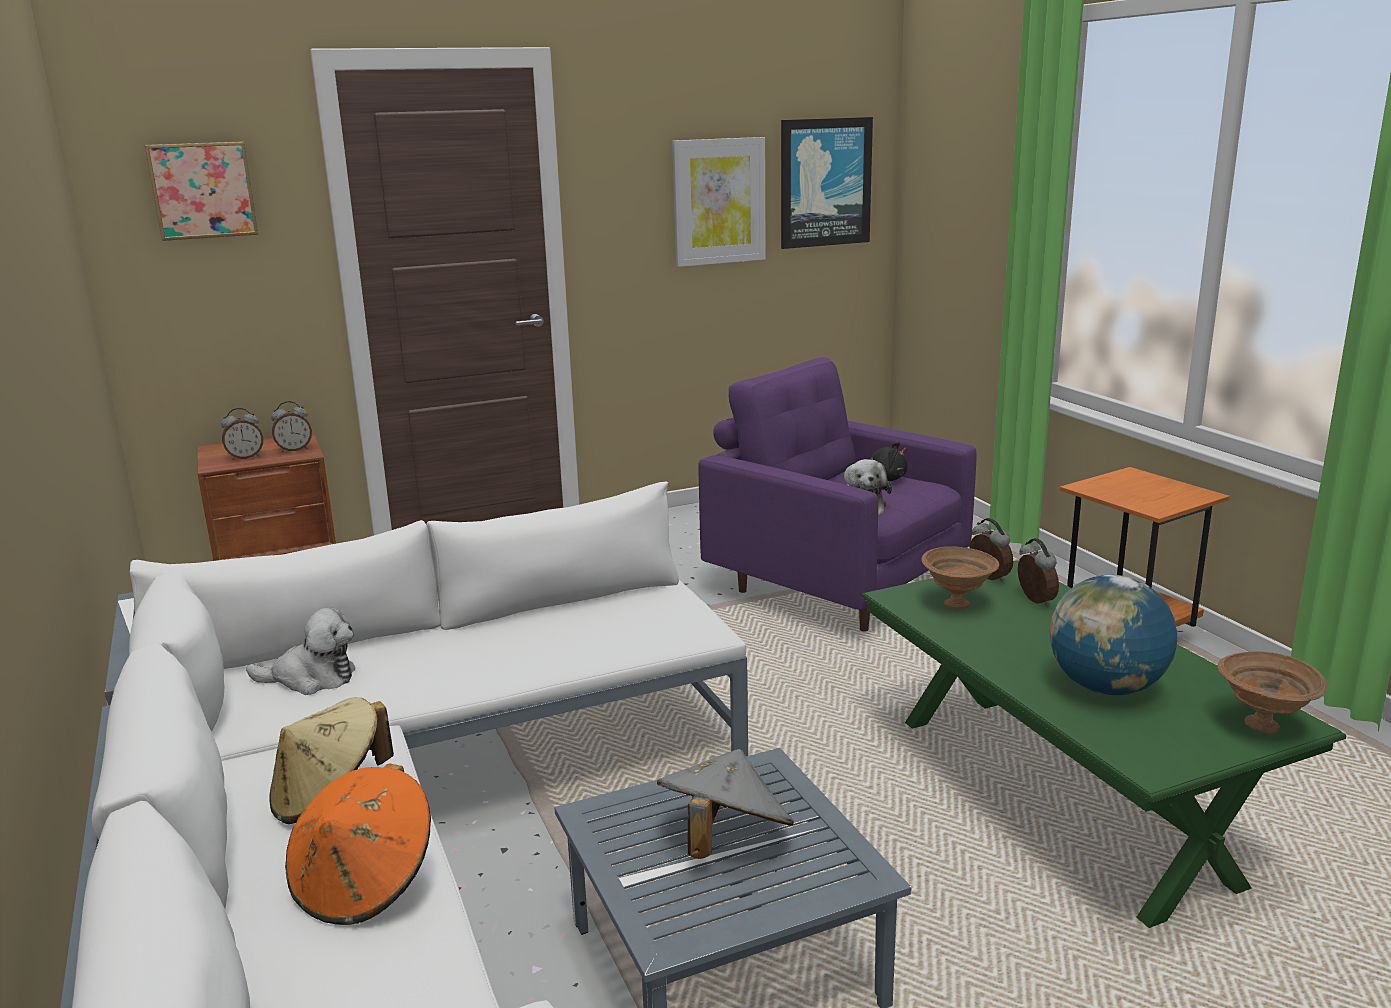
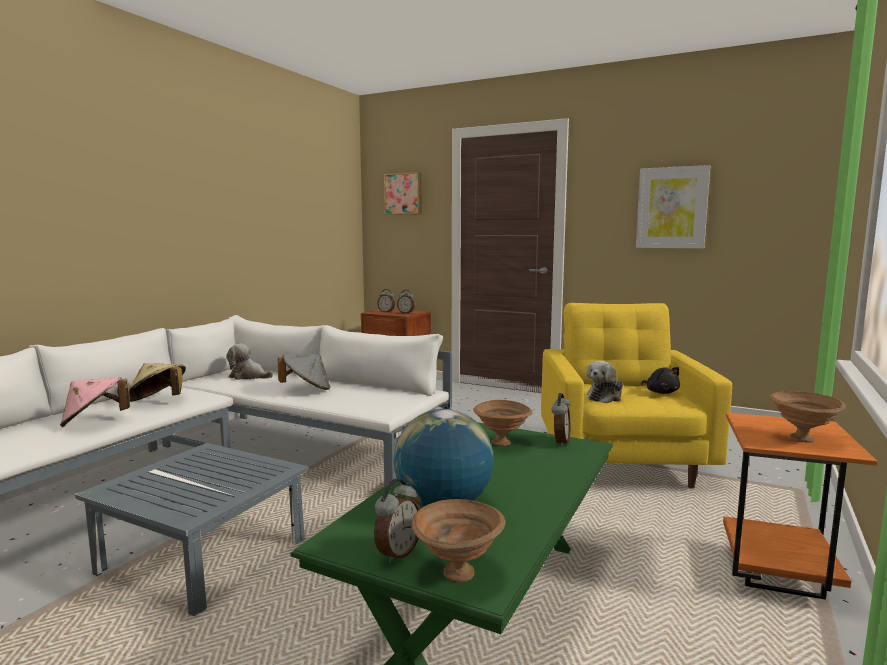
camera: 50 degrees right, 10 degrees down
(312, 678) = (248, 376): plush toy -> plush toy turned 150 degrees clockwise
(365, 883) = (94, 421): orange hat -> pink hat
(724, 840) = (202, 479): grey hat -> grey hat (306, 389)
(825, 182) = (763, 197): picture -> none
(836, 586) = (622, 463): purple armchair -> yellow armchair
(1034, 601) = (549, 460): alarm clock -> alarm clock (397, 553)
(1163, 494) = (803, 439): none -> brown bowl

